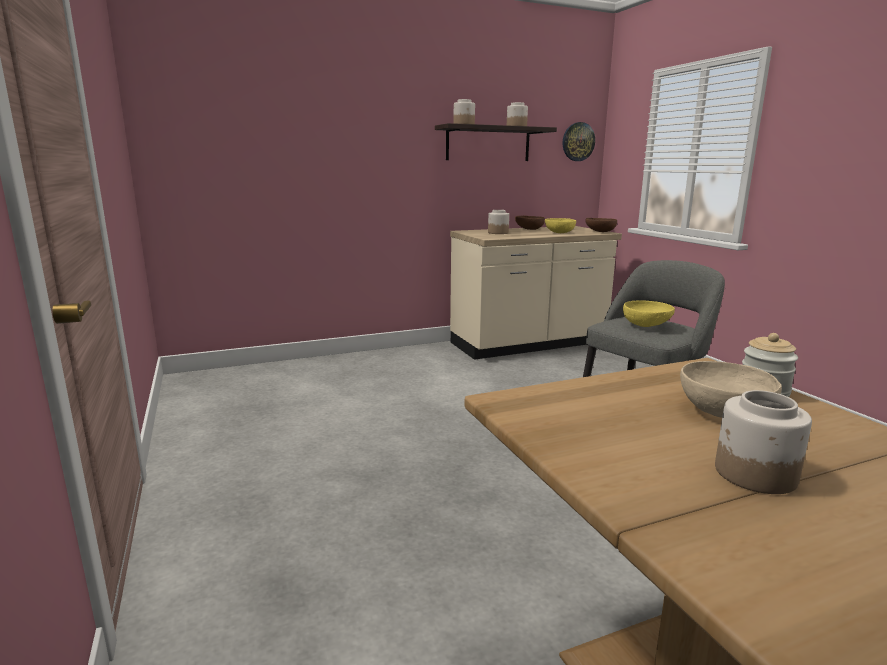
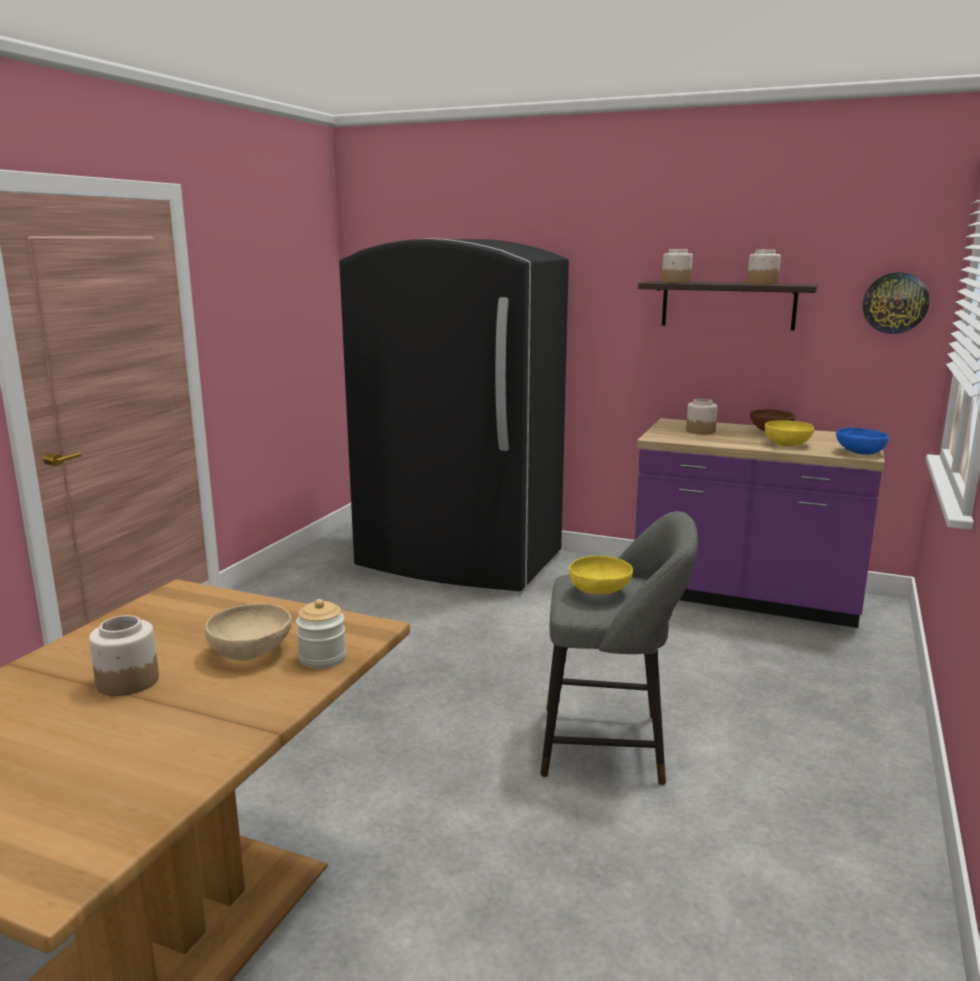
camera: 45 degrees right, 0 degrees up
(323, 375) = (459, 561): none -> black fridge
(529, 344) = (745, 598): beige counter -> purple counter
(599, 232) = (859, 452): brown bowl -> blue bowl

